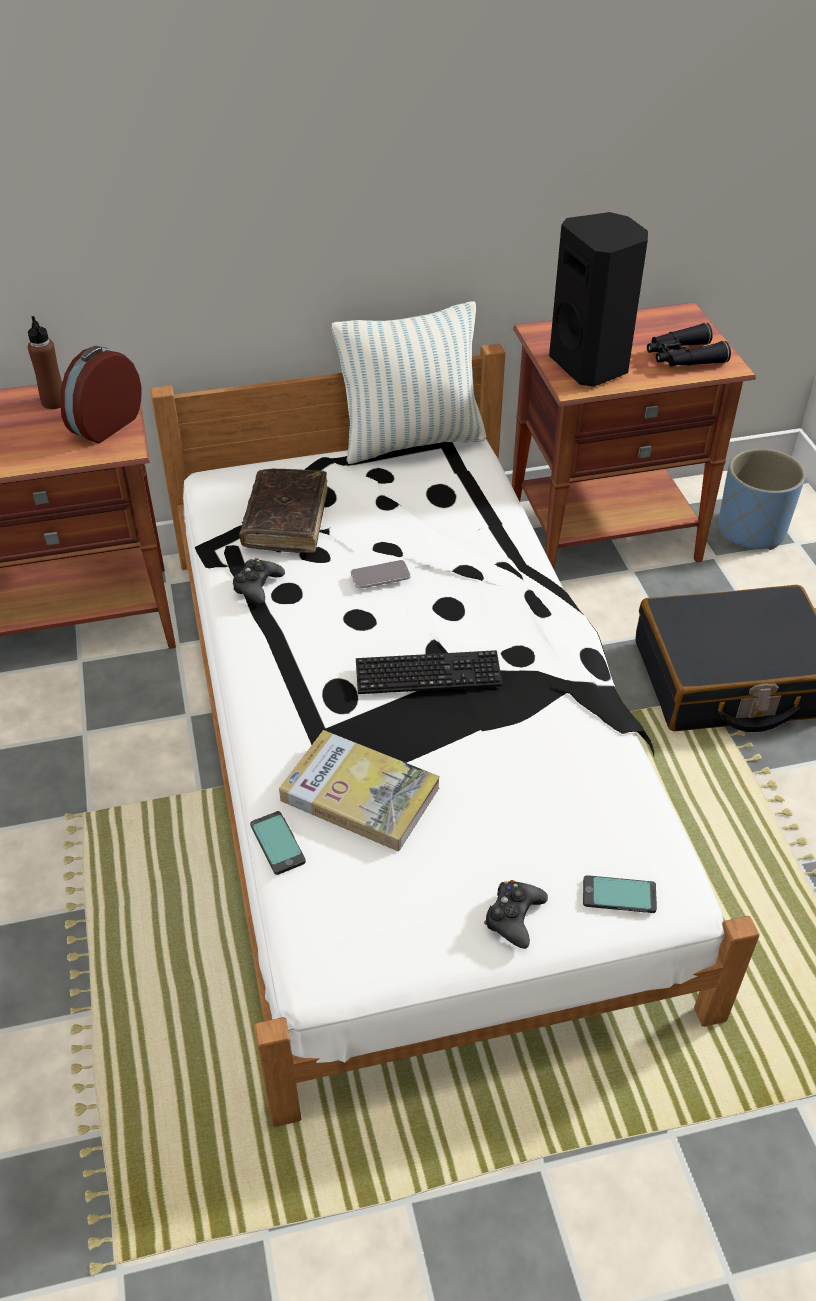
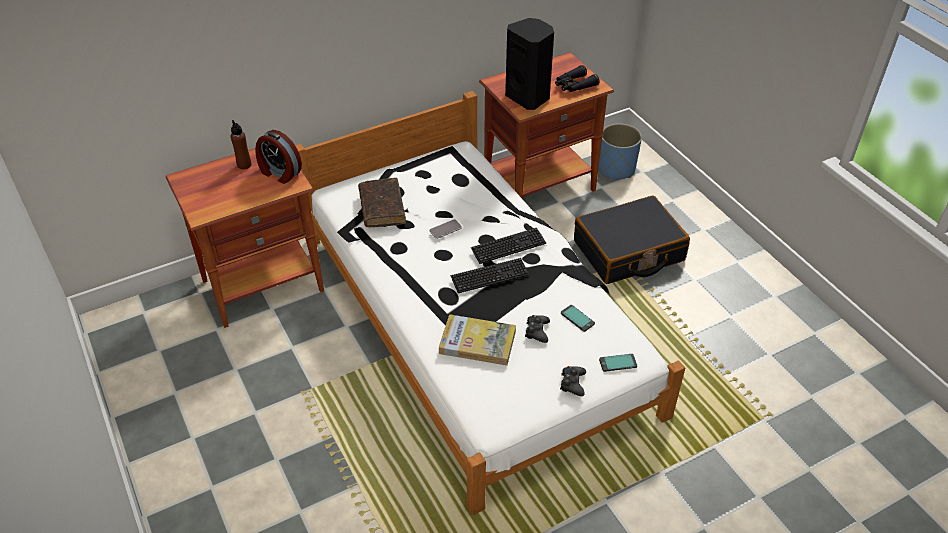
camera: 15 degrees left, 0 degrees up
(104, 424) = (279, 173): alarm clock -> alarm clock turned 75 degrees counterclockwise
(257, 586) = (381, 247): black game controller -> black game controller (537, 331)
(278, 843) = (446, 374): phone -> phone (577, 318)
(411, 441) = (432, 152): pillow -> none
(482, 627) = (508, 247): none -> keyboard

